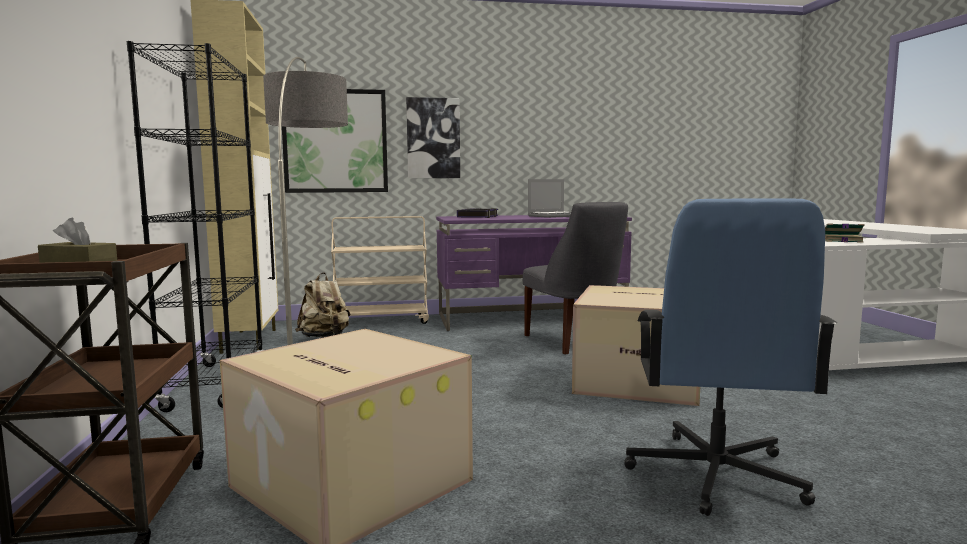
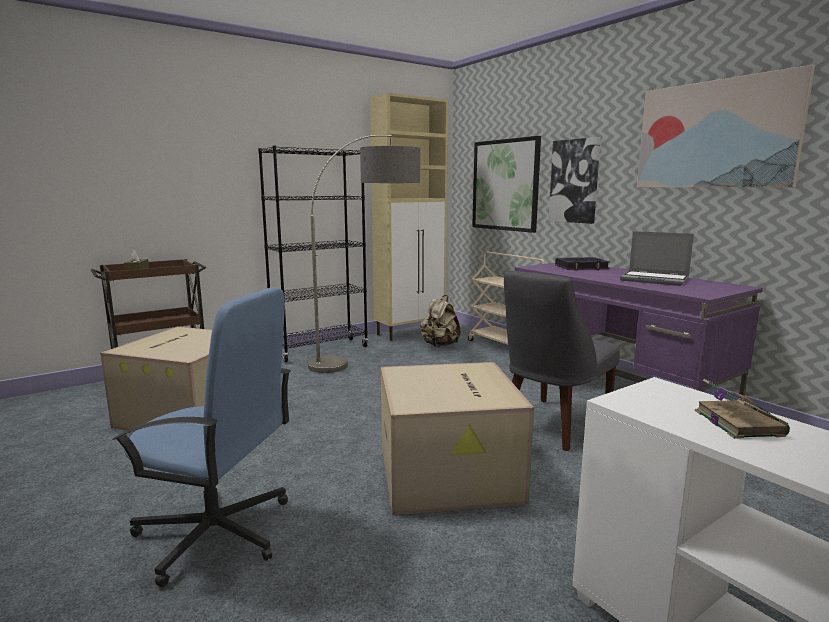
camera: 65 degrees right, 5 degrees up
(558, 106) = (716, 135): none -> picture
(715, 475) = (216, 533): blue office chair -> blue office chair turned 150 degrees counterclockwise

